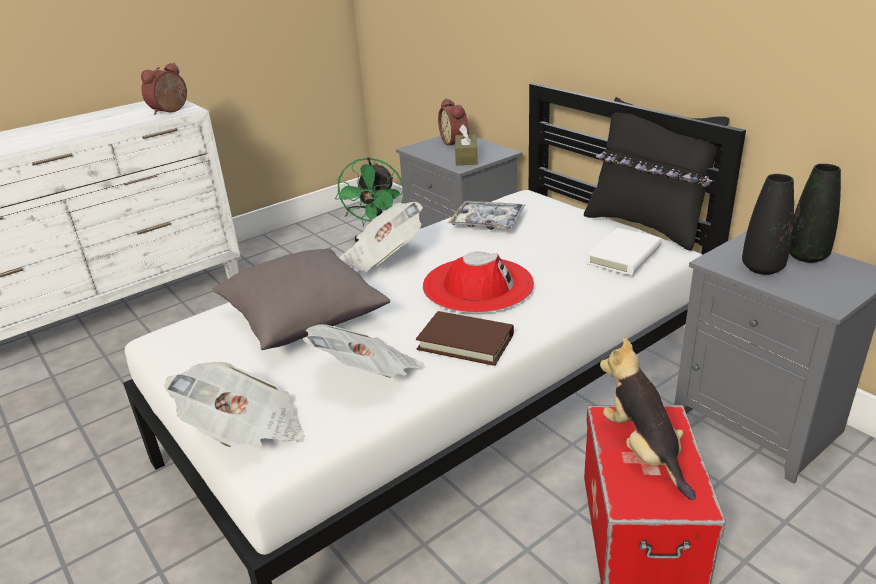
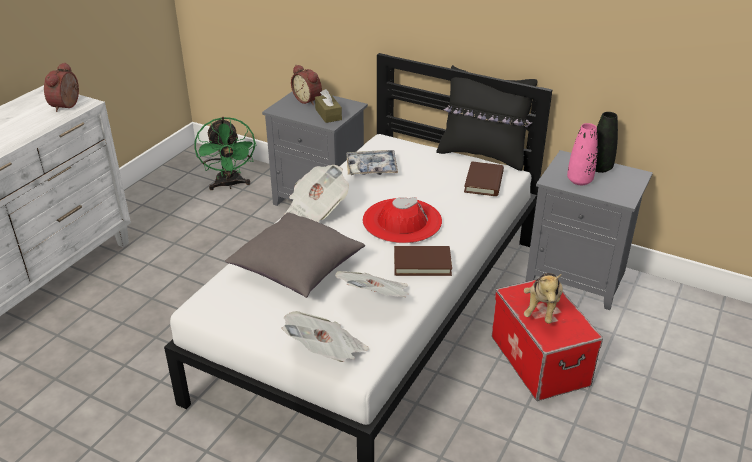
camera: 25 degrees left, 5 degrees up
(624, 255) = (484, 182): white book -> brown book
(643, 450) = (542, 309): plush toy -> plush toy turned 120 degrees counterclockwise
(762, 268) = (579, 181): black vase -> pink vase

